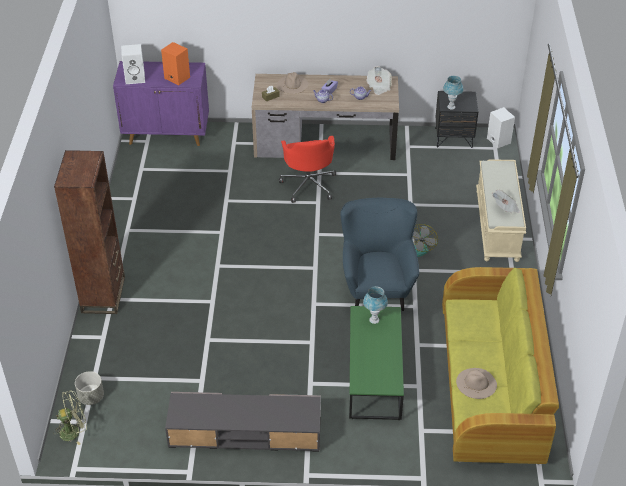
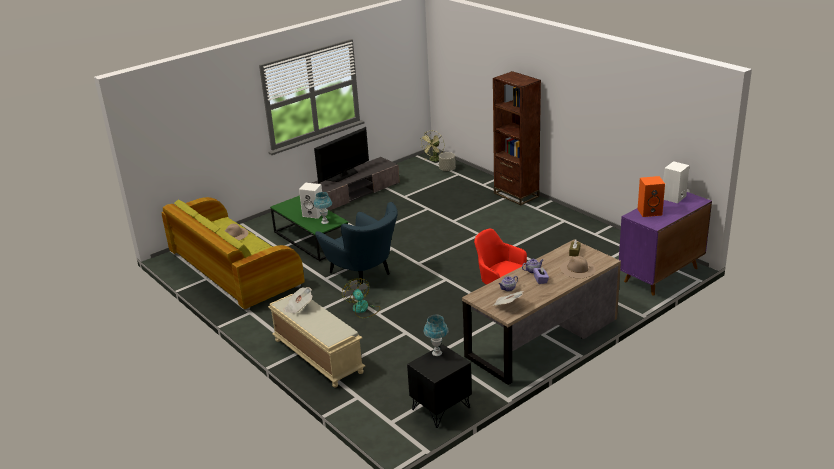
camera: 140 degrees right, 15 degrees down
(253, 417) = (343, 175): none -> television
(498, 140) = (396, 432): white speaker -> white speaker (314, 214)

